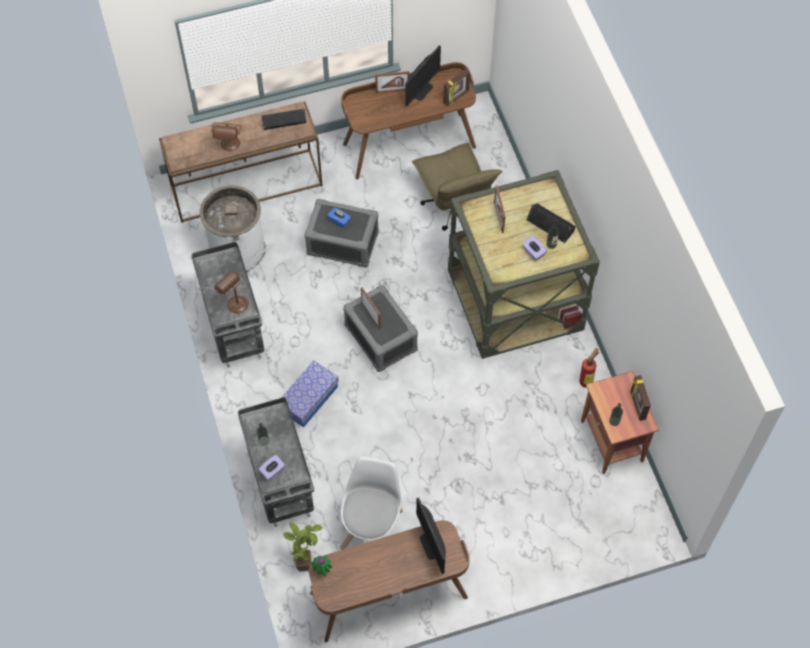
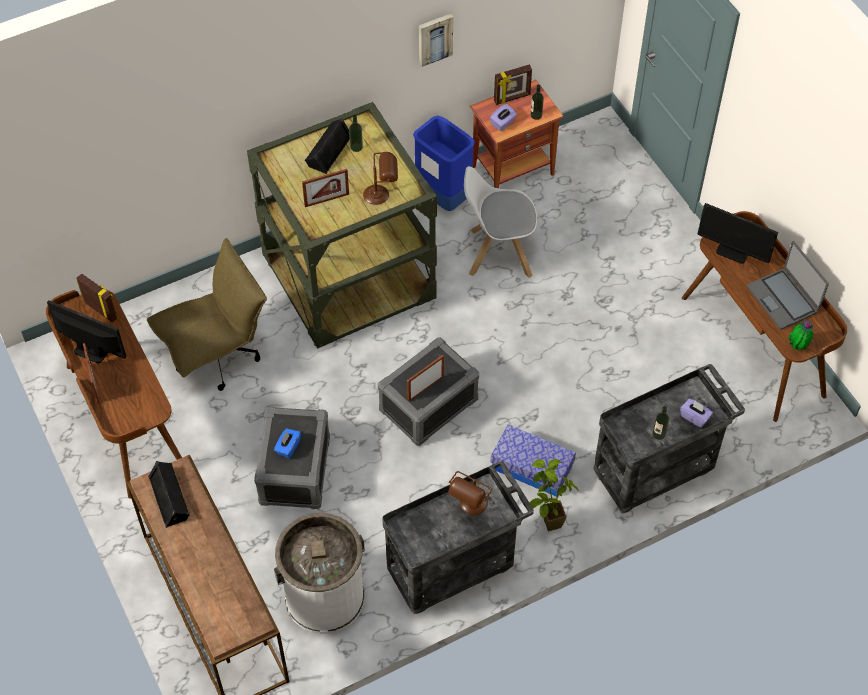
camera: 100 degrees left, 5 degrees down
(230, 146) = (221, 558): brown table lamp -> brown table lamp (381, 193)
(305, 560) = (739, 433): potted plant -> potted plant (544, 524)
(372, 527) = (678, 374): chair -> chair (498, 253)
(373, 573) = (783, 299): none -> laptop
(432, 545) = (733, 251): monitor -> monitor turned 60 degrees clockwise
(533, 252) = (371, 162): purple tissue box -> purple tissue box (503, 123)
(587, 380) = (443, 198): fire extinguisher -> blue trash can
(635, 292) = (434, 38): none -> picture

